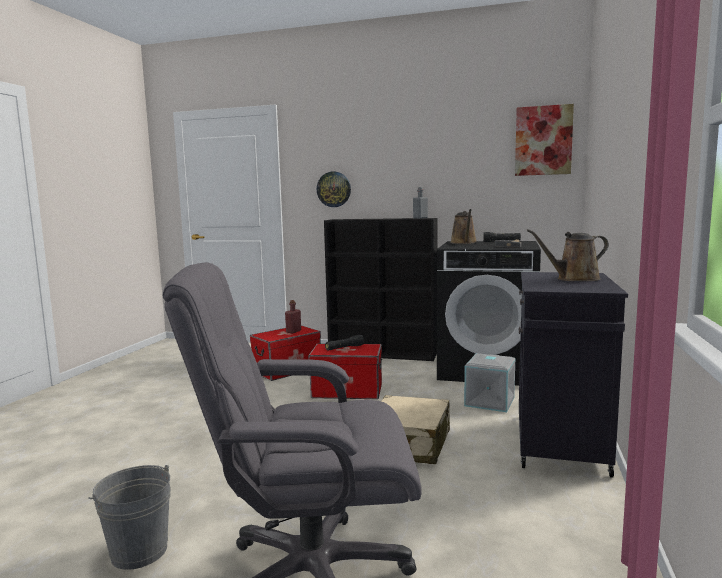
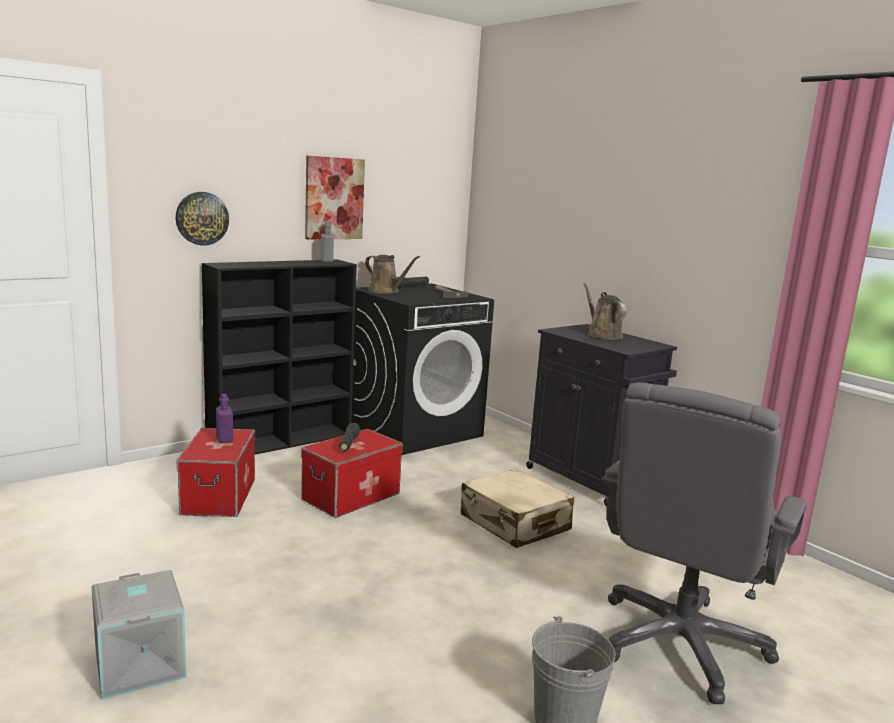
camera: 55 degrees left, 5 degrees up
(293, 331) = (224, 439): red bottle -> purple bottle
(490, 402) = (484, 462): grey storage box -> grey storage box (142, 664)
(543, 140) = (438, 175): picture -> picture (334, 198)
(574, 279) = (602, 335): brown watering can -> brown watering can turned 135 degrees clockwise

